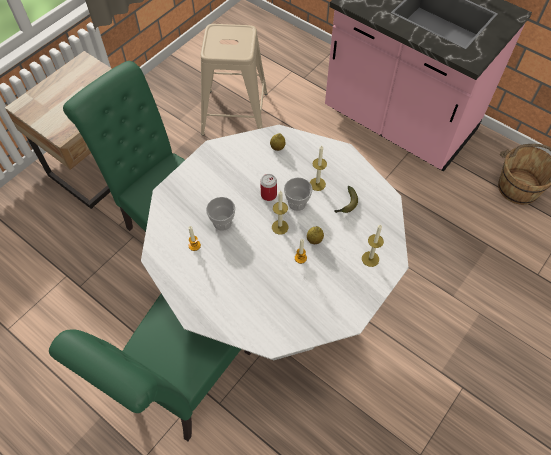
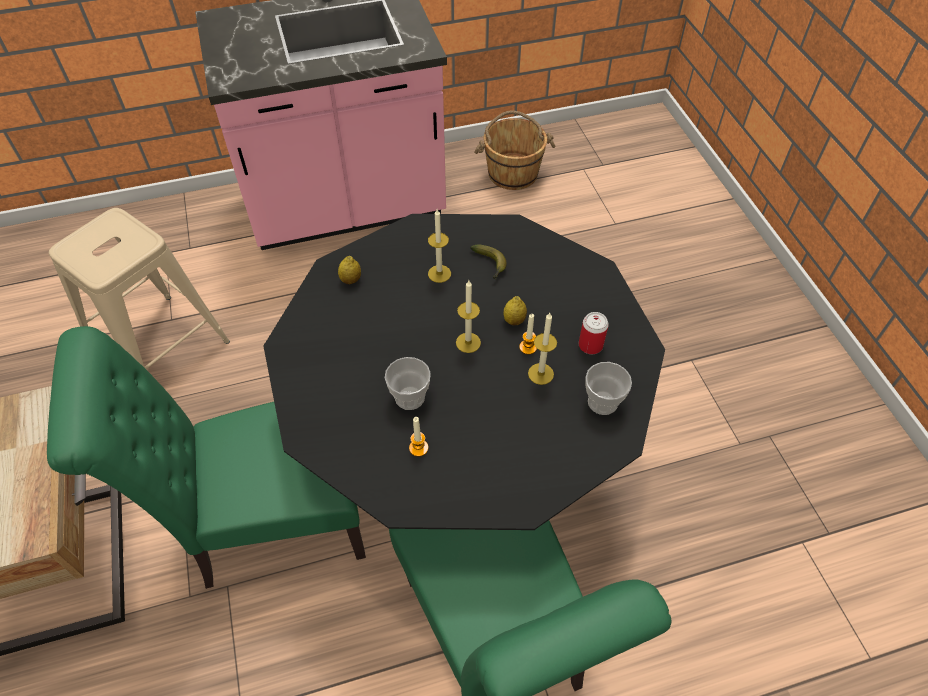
camera: 55 degrees left, 5 degrees down
(268, 195) = (412, 327): can -> can (590, 345)
(275, 299) = (463, 467): white dining table -> black dining table
(297, 203) = (448, 307): cup -> cup (602, 402)
(370, 259) = (579, 286): candle -> candle (540, 374)

